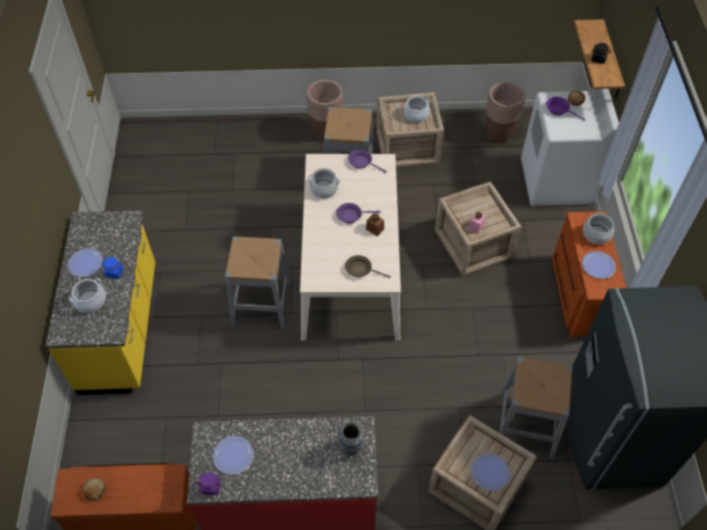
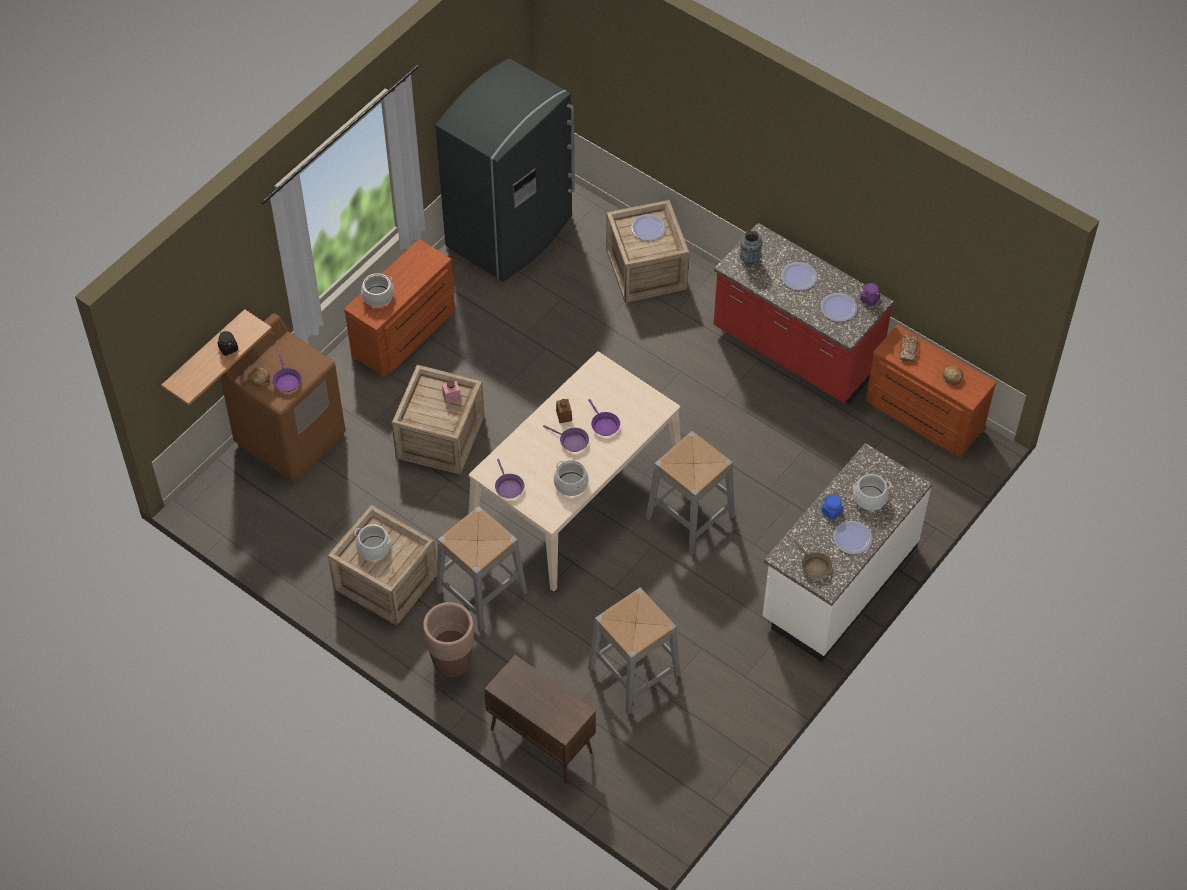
camera: 140 degrees left, 0 degrees up
(121, 328) = (838, 583): yellow counter -> white counter
(153, 489) = (908, 350): none -> bread
(239, 128) = (540, 741): none -> brown cabinet
(341, 241) = (604, 425): none -> purple frying pan
(361, 269) = (612, 389): brown frying pan -> brown frying pan (814, 566)
(498, 135) = (279, 527): brown planter -> none
(526, 425) = (566, 278): grey stool -> grey stool (634, 672)
(556, 182) = (291, 438): white washing machine -> brown washing machine
(598, 265) = (410, 274): plate -> plate (799, 277)

